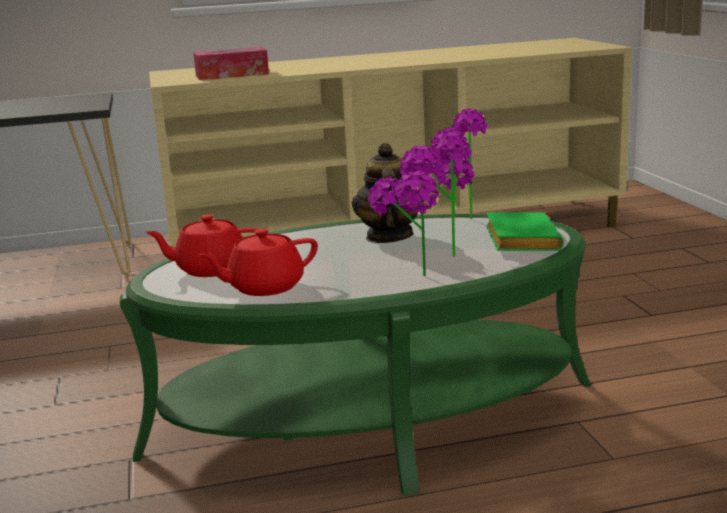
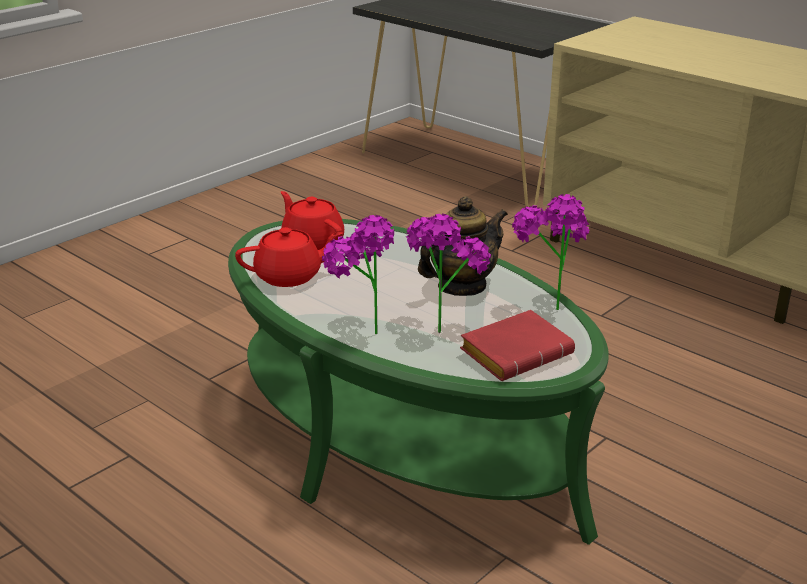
camera: 55 degrees right, 10 degrees up
(232, 75) = (654, 50): tissue box -> none
(264, 287) = (289, 276): red teapot -> red teapot turned 135 degrees clockwise
(519, 240) = (516, 352): green book -> red book

